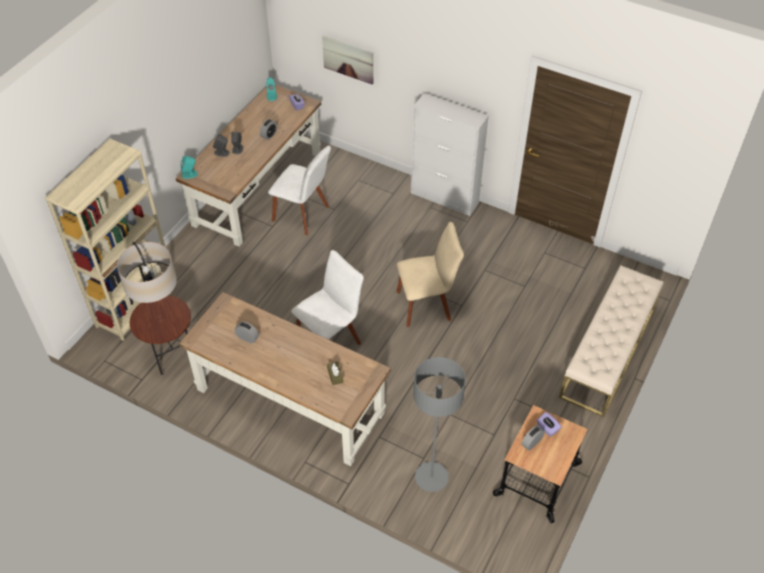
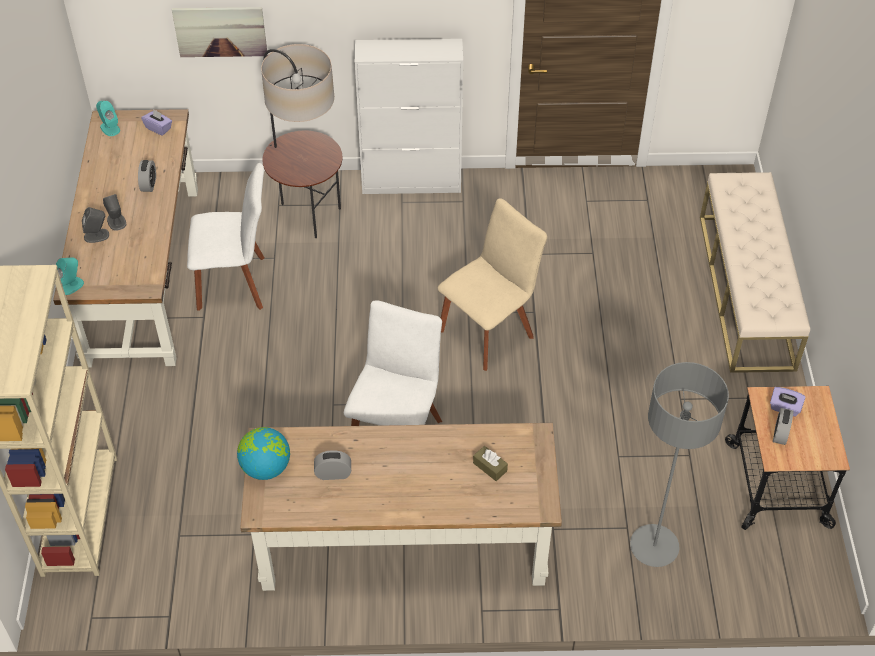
camera: 30 degrees left, 0 degrees up
(170, 354) = (186, 560): floor lamp -> floor lamp (308, 214)
(215, 317) = (266, 467): none -> globe

